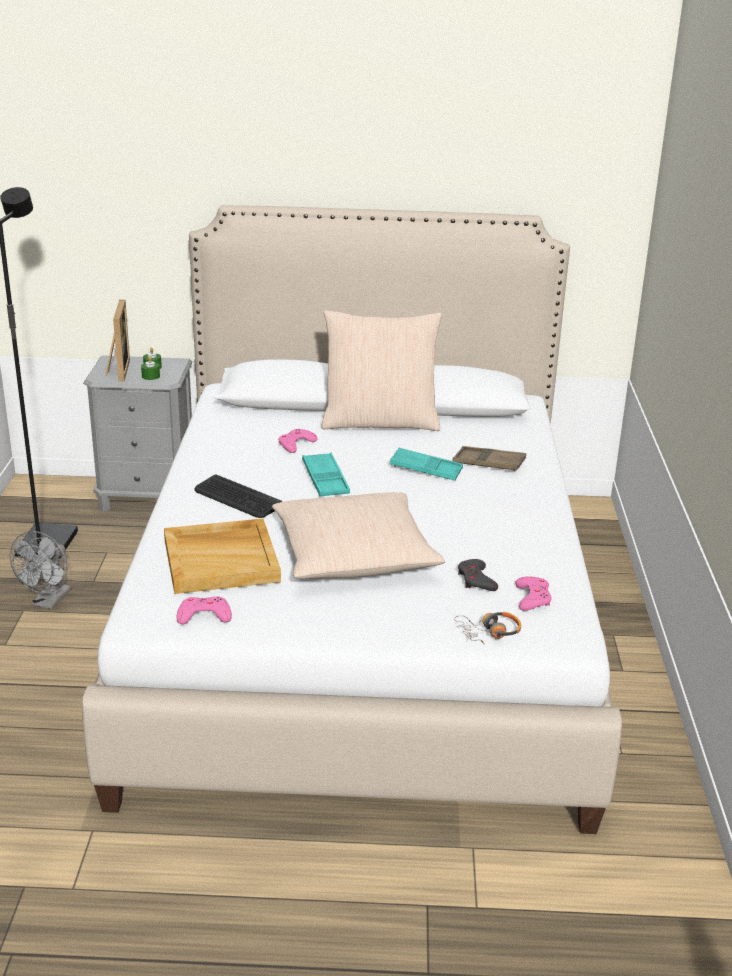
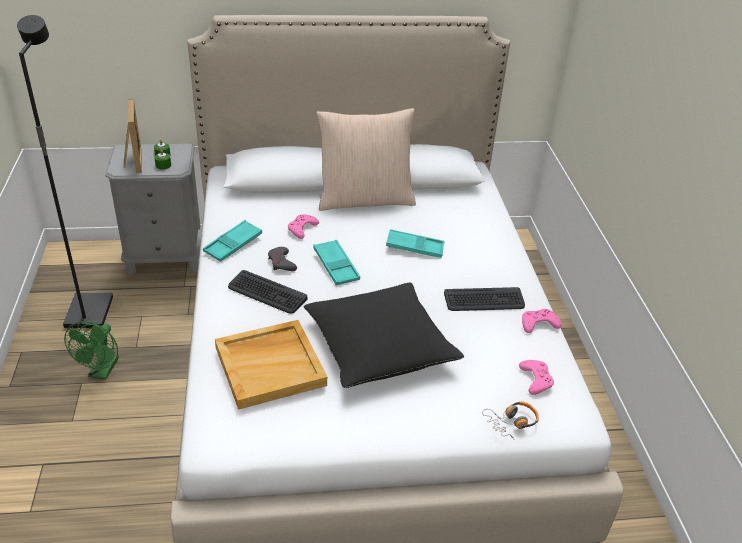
camera: 10 degrees left, 10 degrees up
(48, 602) = (102, 372): grey fan -> green fan
(204, 615) = (269, 430): pink game controller -> pink game controller (538, 324)
(211, 453) = (233, 244): none -> turquoise tray
(354, 554) = (379, 346): beige pillow -> black pillow
(476, 580) = (486, 364): grey game controller -> grey game controller (281, 262)
(488, 463) = (463, 237): brown tray -> none
(494, 523) = (484, 300): none -> keyboard

